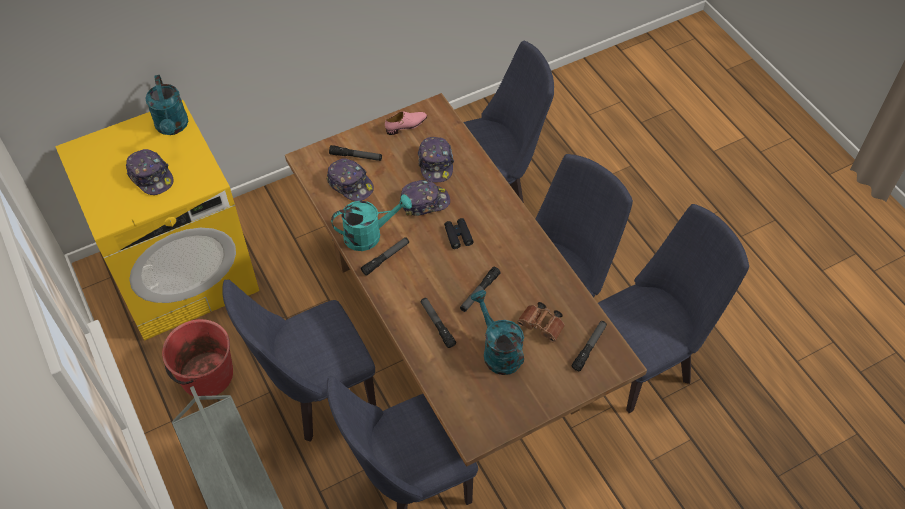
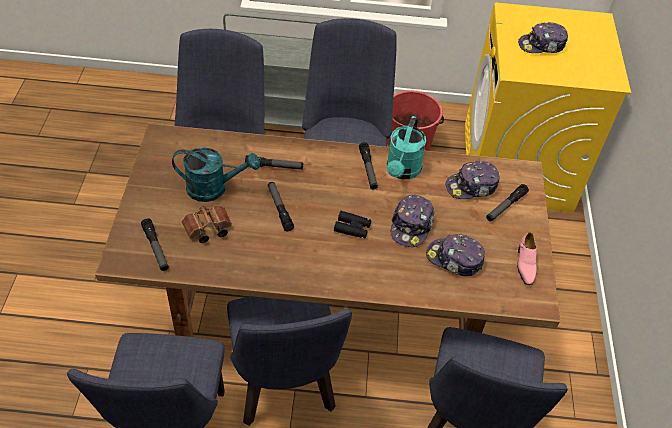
camera: 120 degrees right, 5 degrees down
(172, 127) = (596, 74): turquoise watering can -> none

